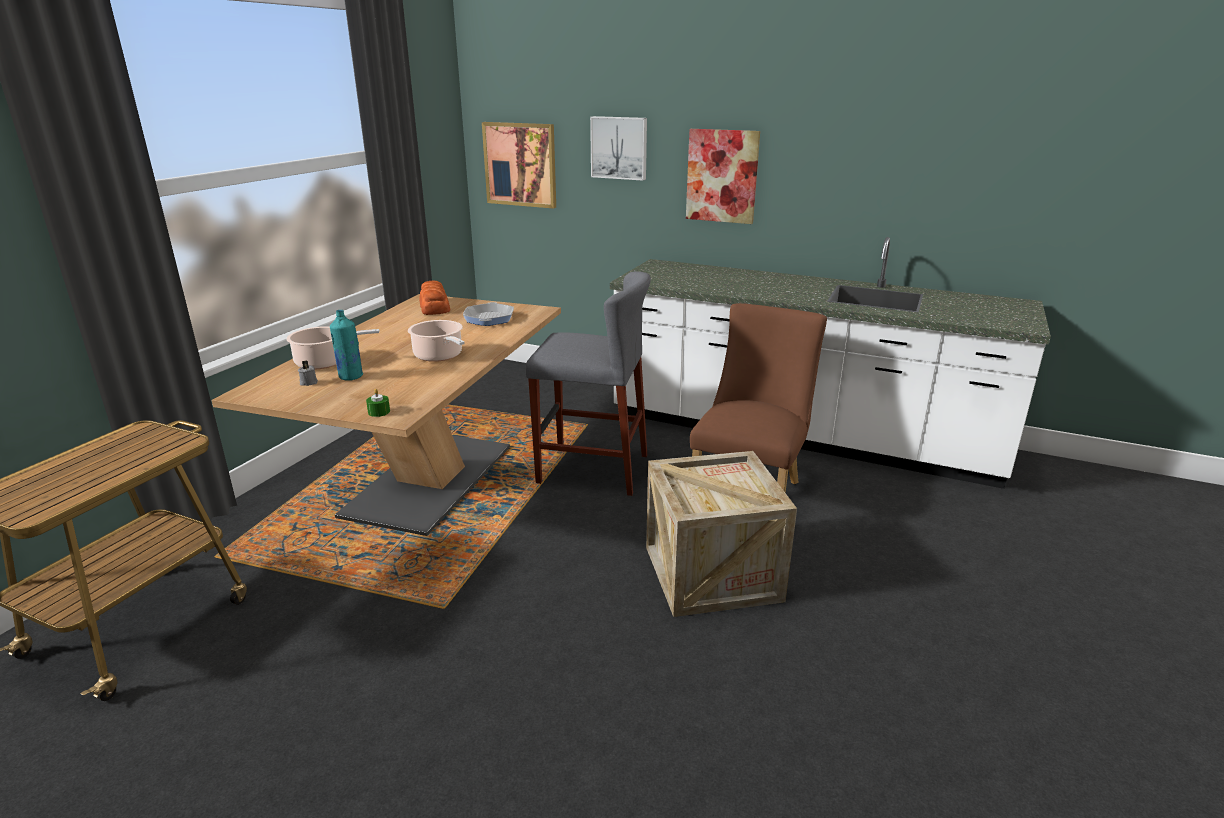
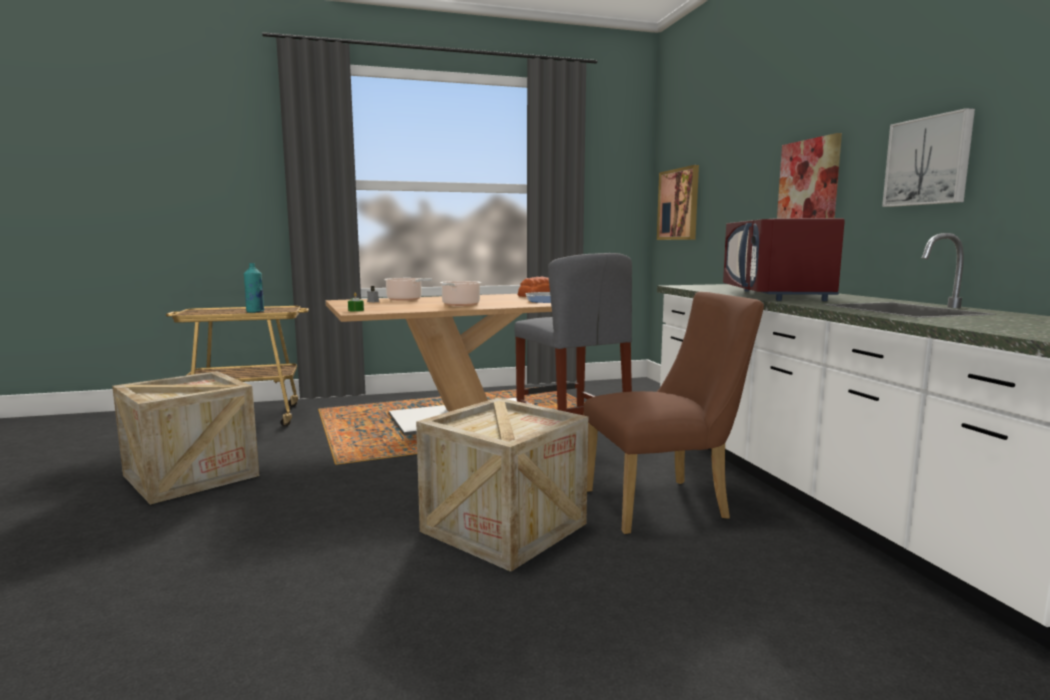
camera: 50 degrees right, 15 degrees down
(312, 730) = (191, 475): none -> crate
(350, 377) = (395, 303): turquoise bottle -> turquoise bottle (255, 312)
(619, 148) = (736, 176): picture -> picture (929, 161)
(754, 288) = (775, 295): none -> red microwave

